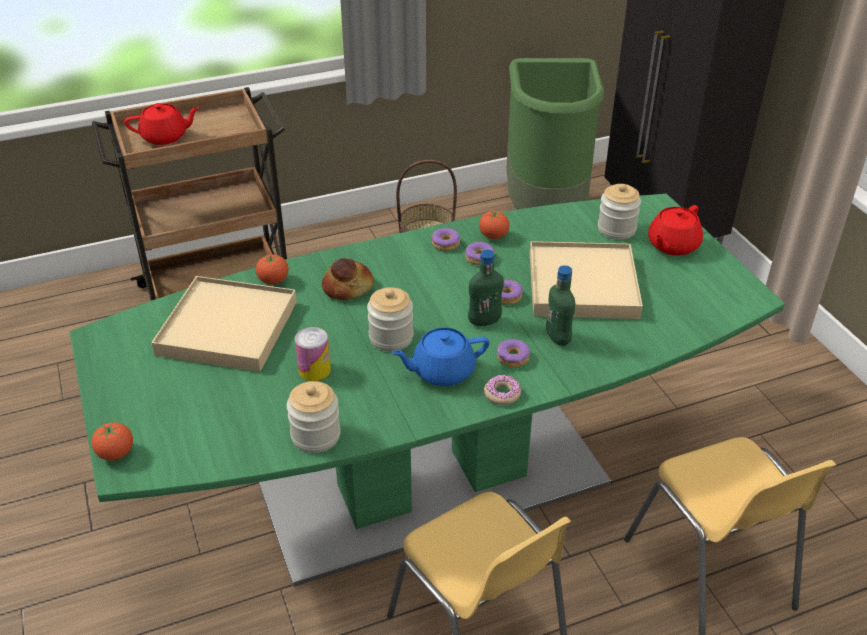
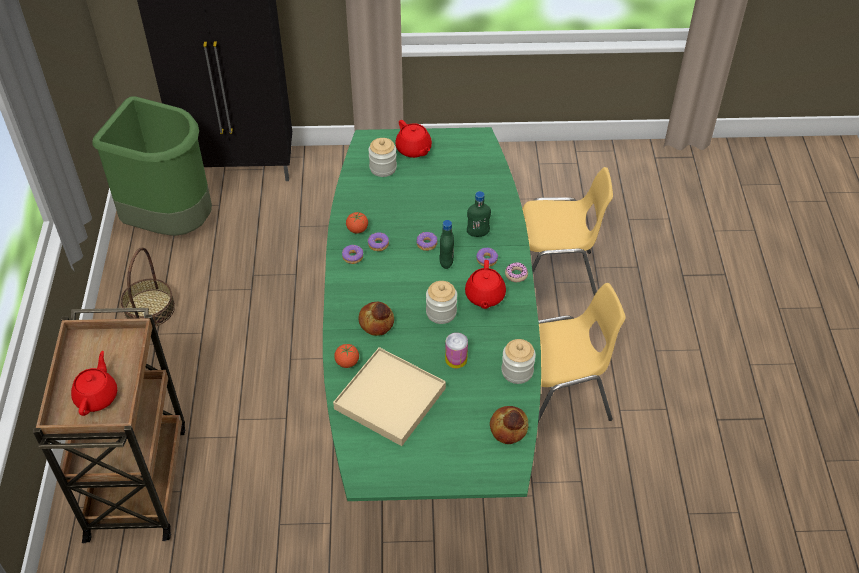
camera: 70 degrees left, 10 degrees up
(116, 453) = (493, 479): tomato -> none
(208, 450) = (509, 428): none -> bread
(442, 371) = (484, 296): blue teapot -> red teapot
(582, 285) = (433, 205): beige tray -> none

